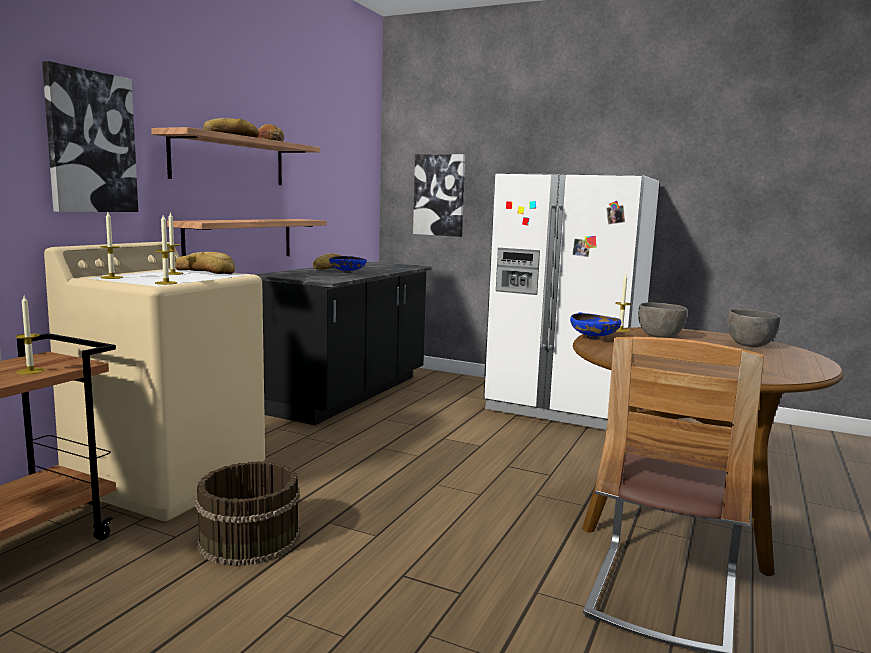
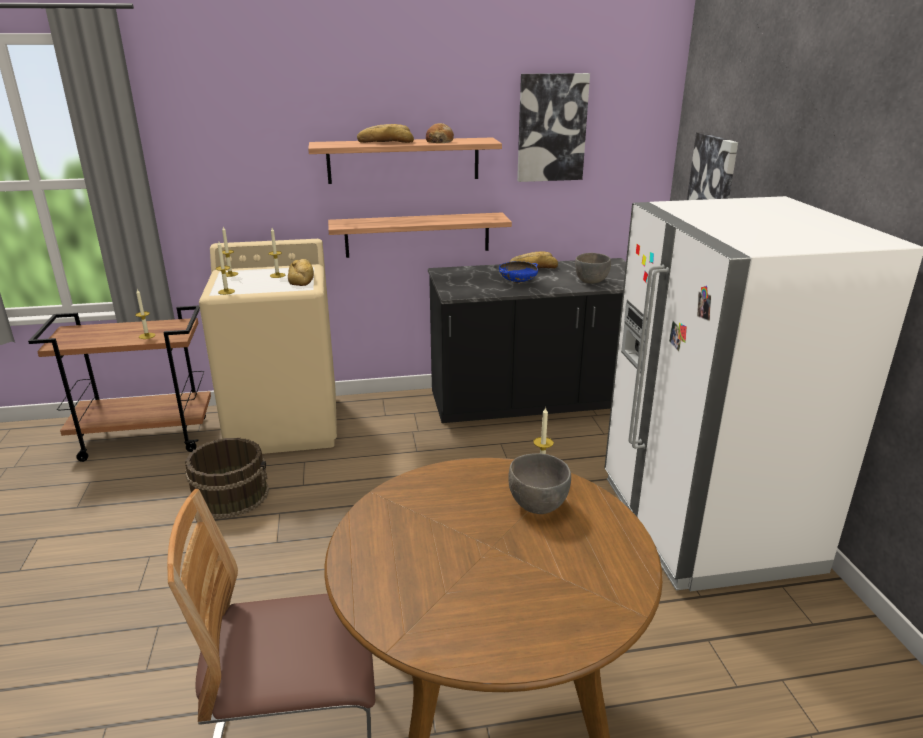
camera: 55 degrees right, 15 degrees up
(90, 142) = (251, 161): picture -> picture (551, 128)
(594, 338) = (465, 469): blue bowl -> none
(749, 345) = (586, 579): grey bowl -> grey bowl (591, 281)

